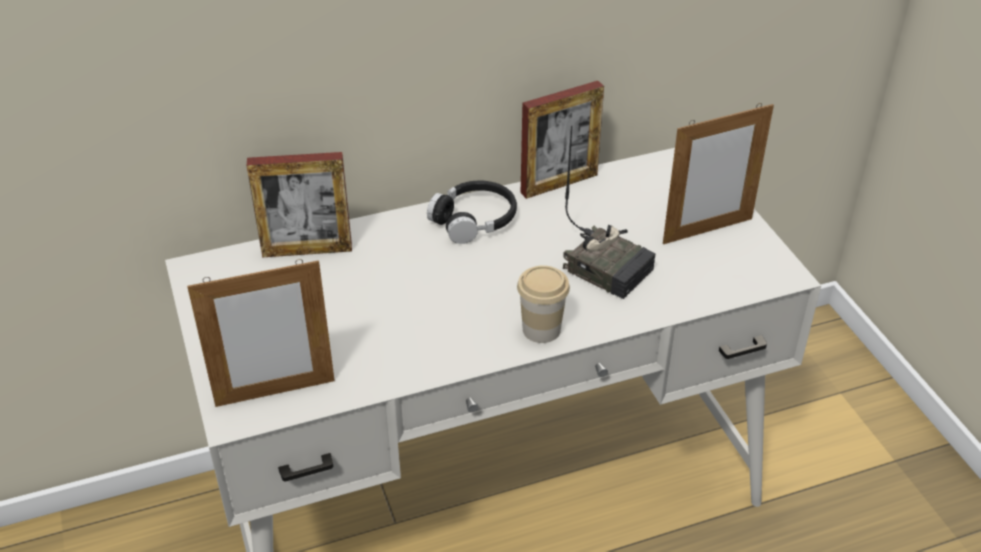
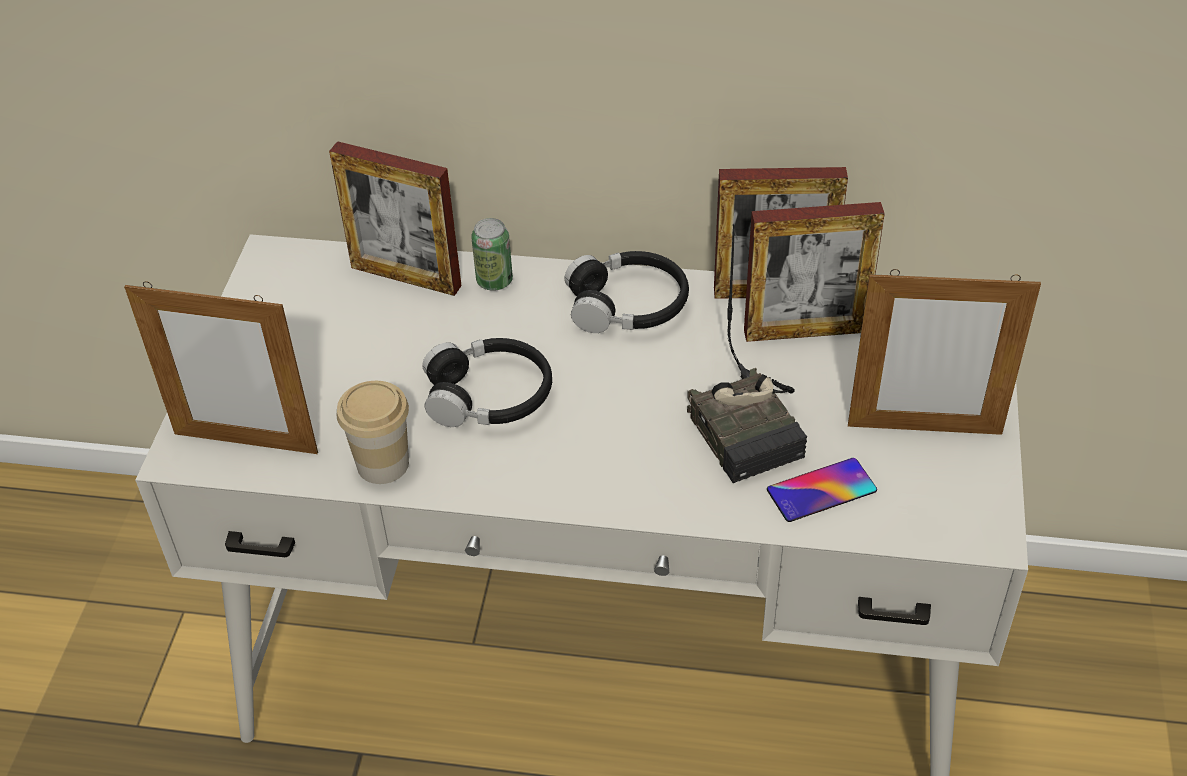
camera: 30 degrees right, 5 degrees up
(372, 233) = (494, 281): none -> can
(426, 303) = (489, 396): none -> black headphones
(541, 329) = (600, 484): cup -> cup (383, 464)
(596, 199) = (805, 331): none -> picture frame
(677, 285) = (821, 490): none -> phone

